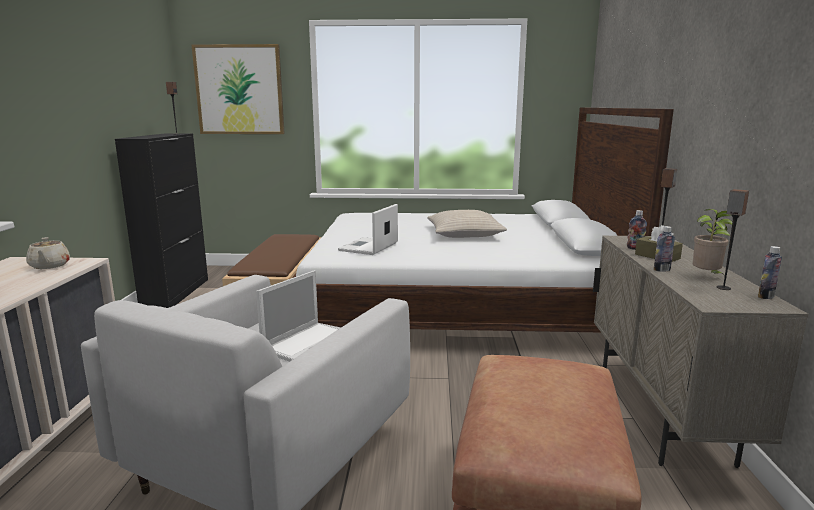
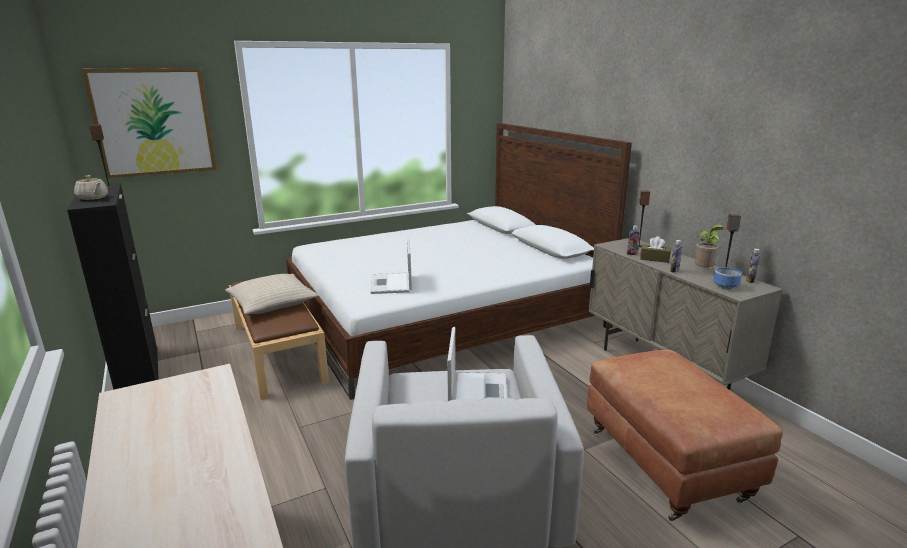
camera: 30 degrees left, 5 degrees up
(49, 266) = (185, 391): beige teapot -> beige teapot (93, 198)
(464, 234) = (449, 253): beige pillow -> beige pillow (272, 303)
(707, 294) = (724, 286): none -> bowl

